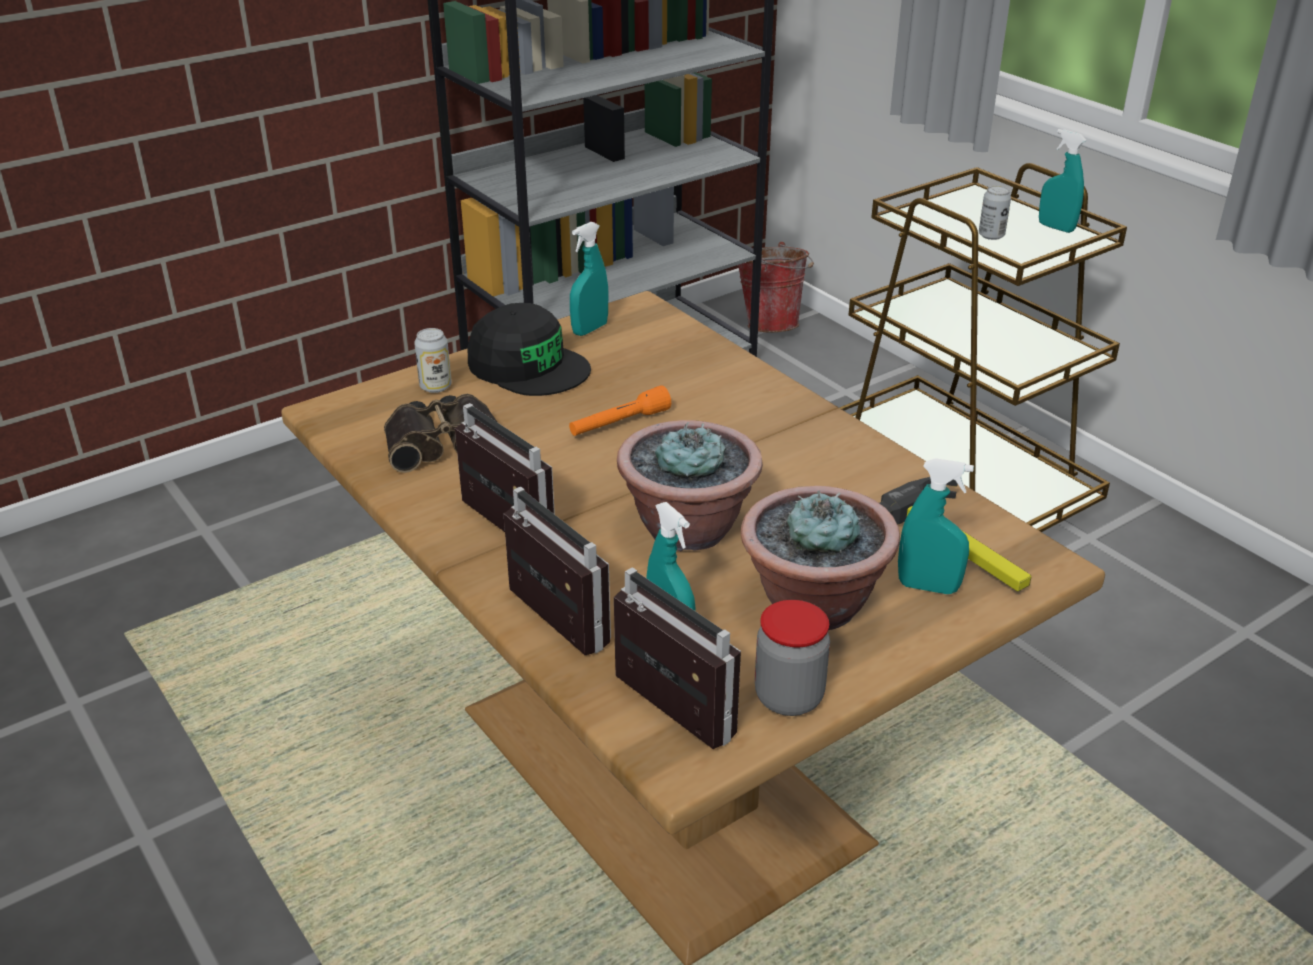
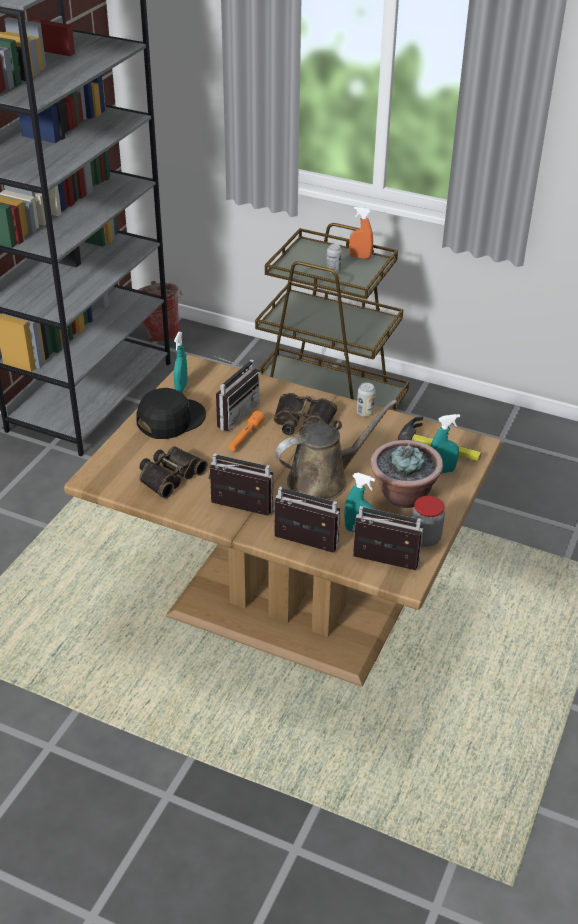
camera: 30 degrees left, 5 degrees up
(435, 386) = (134, 446): can -> can (365, 412)
(528, 366) = (170, 419): black cap -> black cap turned 45 degrees counterclockwise
(633, 385) = (233, 413): none -> radio
(688, 529) = (323, 480): potted plant -> brown watering can
(737, 429) = (302, 422): none -> binoculars
(1056, 227) = (360, 257): turquoise spray bottle -> orange spray bottle

